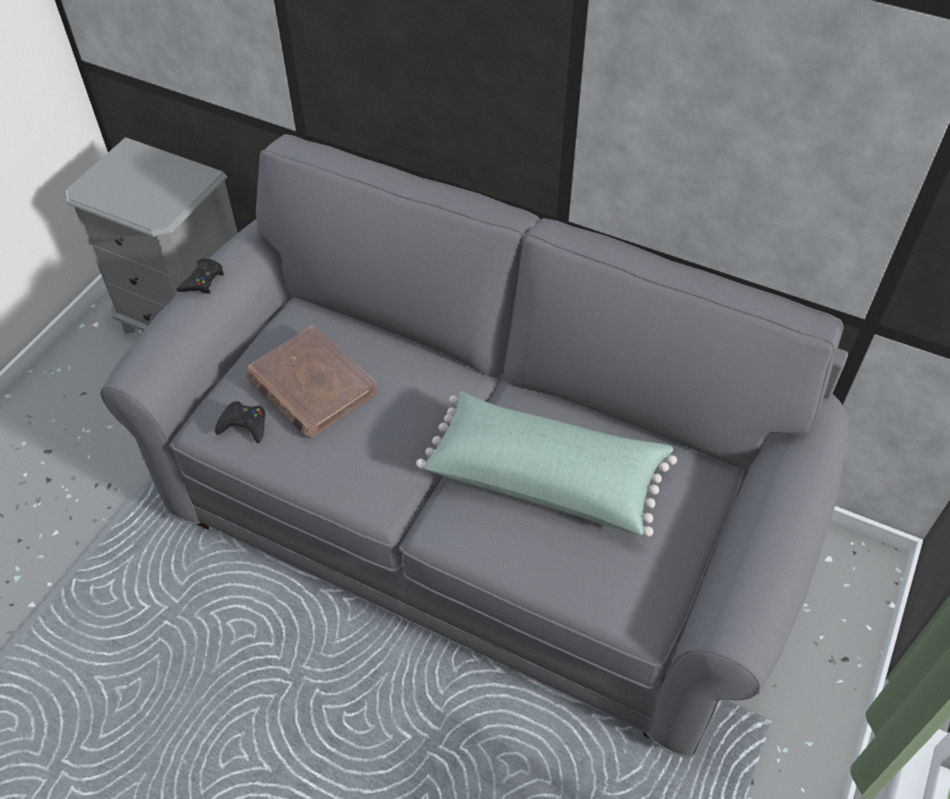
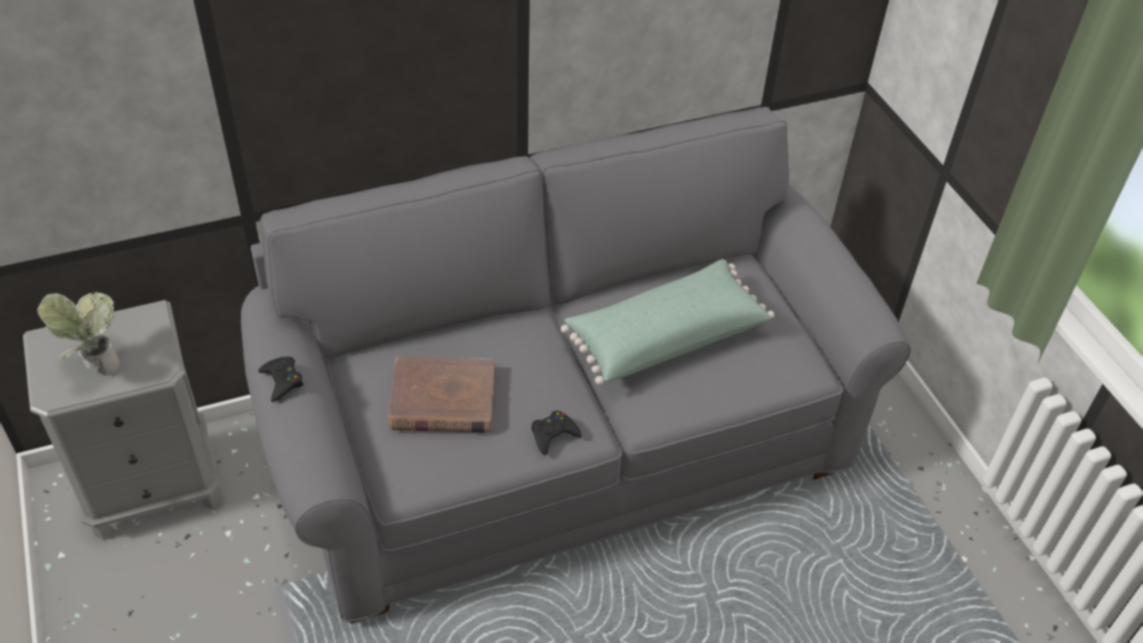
camera: 50 degrees left, 5 degrees down
(127, 188) = (95, 367): none -> potted plant
(244, 425) = (431, 461): black game controller -> black game controller (553, 435)

